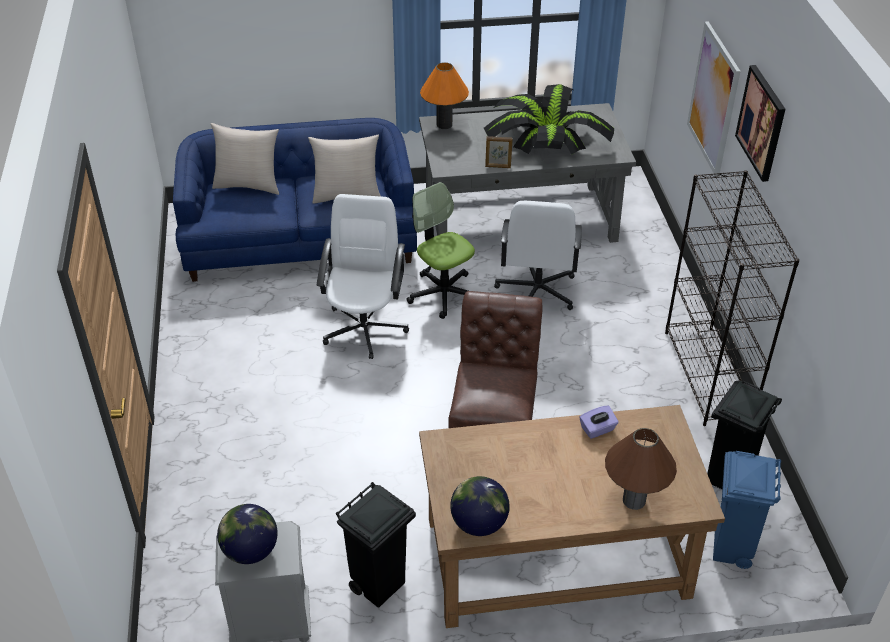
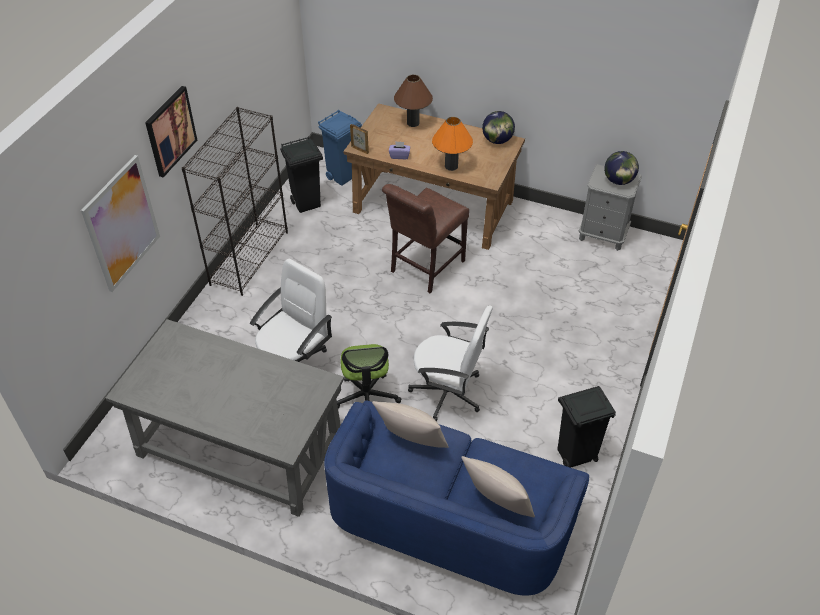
camera: 150 degrees left, 5 degrees up
(365, 328) = (448, 393): white office chair -> white office chair turned 105 degrees counterclockwise
(379, 585) = (536, 230): black trash can -> black trash can (575, 456)
(444, 124) = (279, 440): orange table lamp -> orange table lamp (451, 166)
(498, 167) = (280, 363): picture frame -> picture frame (360, 149)
(545, 139) = (209, 377): potted plant -> none

